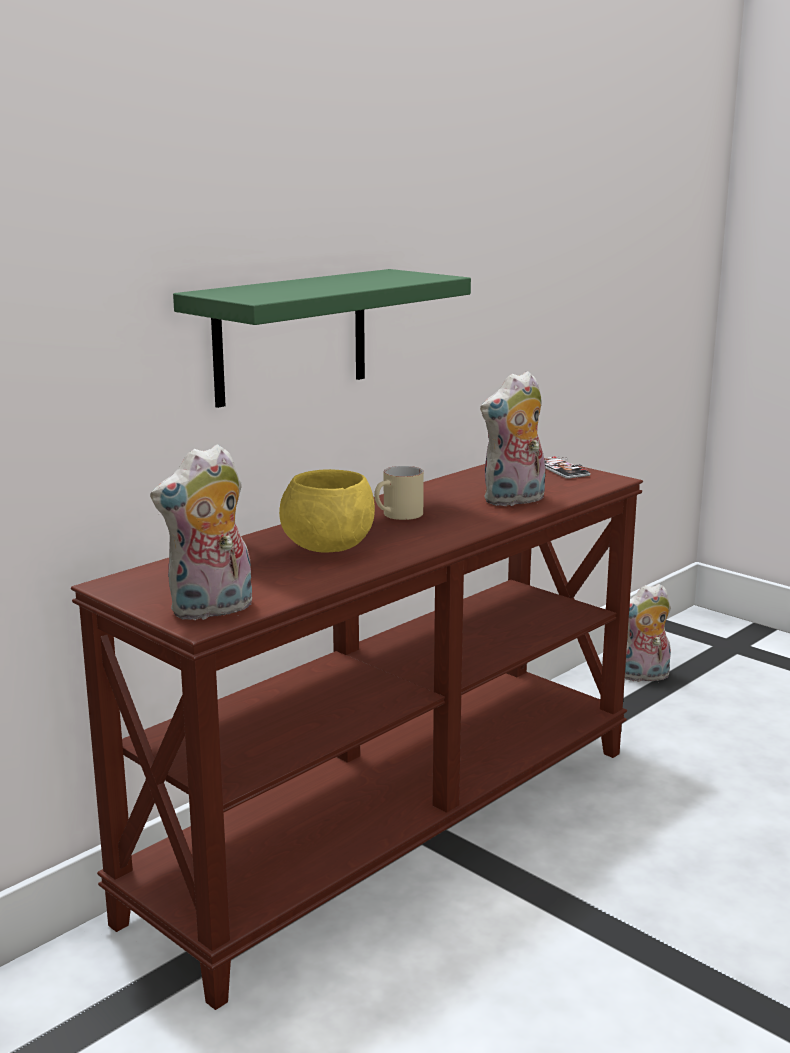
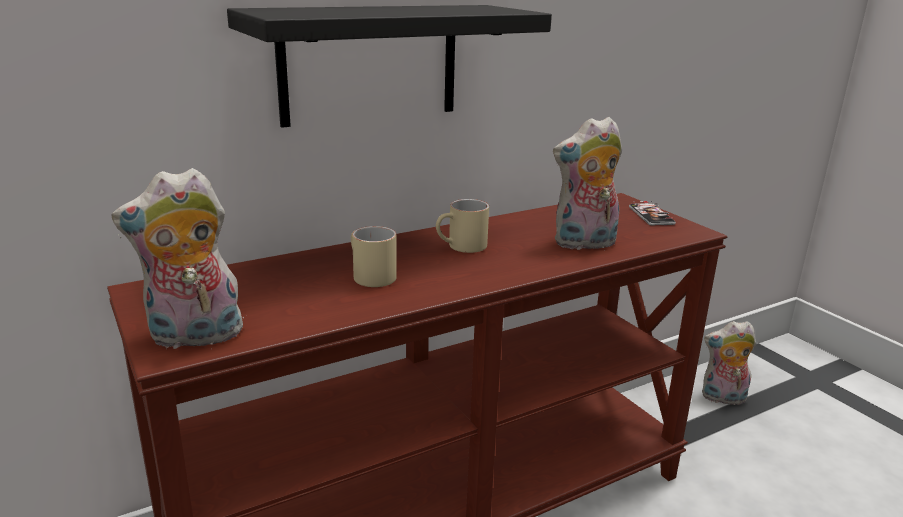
camera: 15 degrees right, 5 degrees up
(291, 336) = (370, 64): green shelf -> black shelf
(328, 548) = (368, 275): yellow bowl -> beige mug

